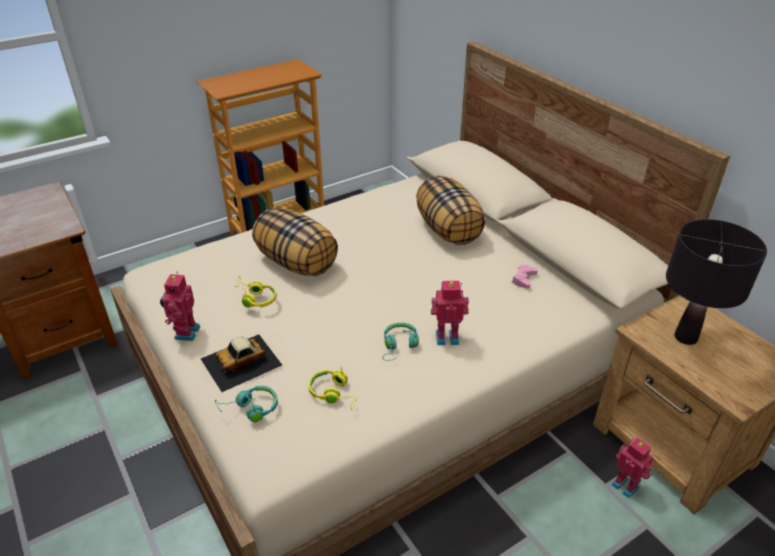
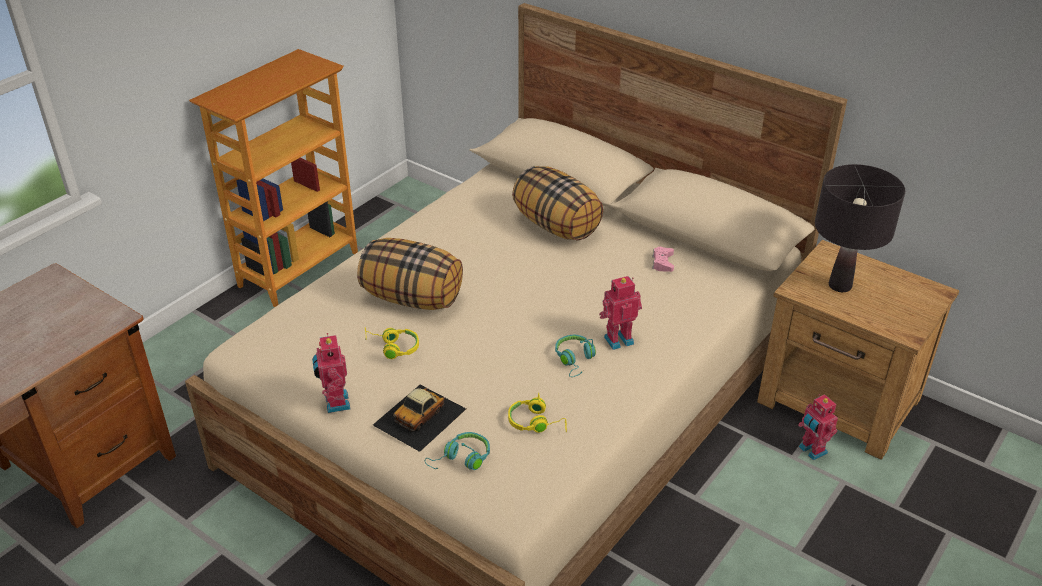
camera: 20 degrees left, 0 degrees up
(626, 485) = (811, 450): toy robot -> toy robot turned 150 degrees counterclockwise

